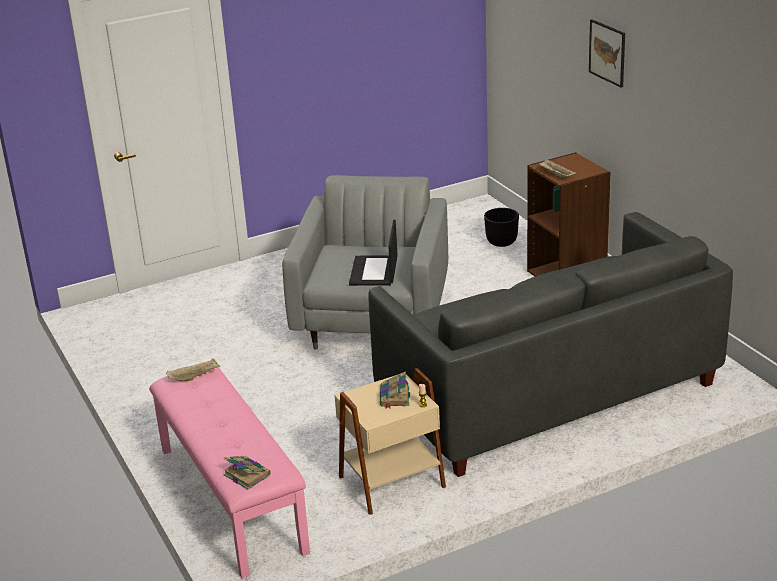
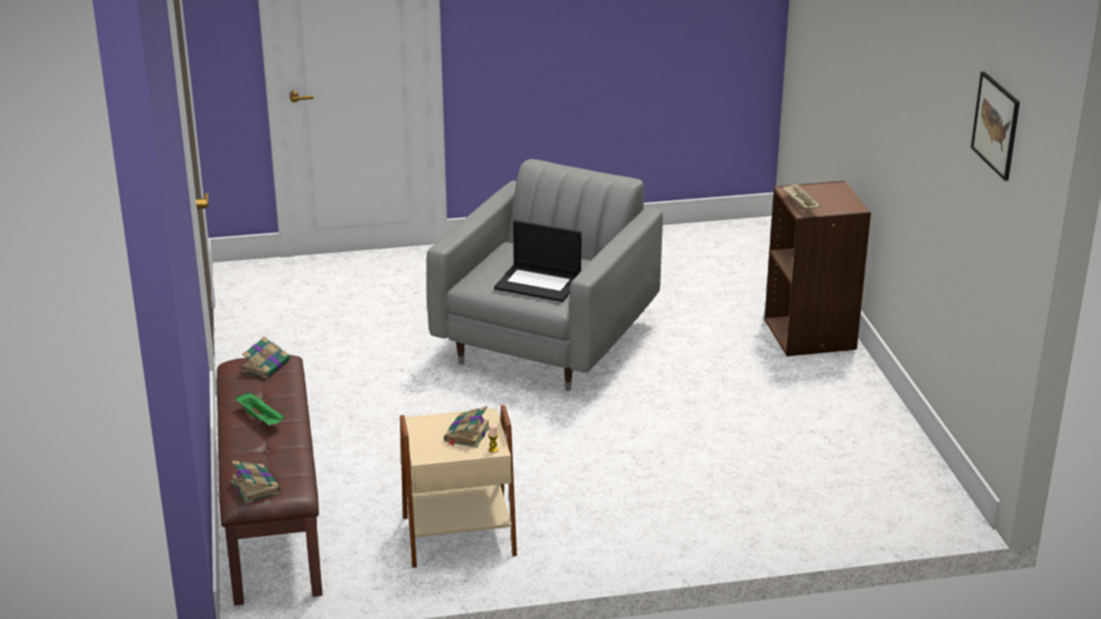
camera: 15 degrees right, 0 degrees up
(194, 377) = (266, 365): beige tray -> book
(217, 420) = (261, 419): none -> green tray
(230, 499) = (270, 515): pink bench -> brown bench
(374, 271) = (539, 283): laptop -> laptop turned 90 degrees counterclockwise
(502, 242) = (754, 279): black planter -> none
(548, 393) = (702, 472): grey sofa -> none
(607, 52) = (884, 60): picture -> picture (996, 125)

